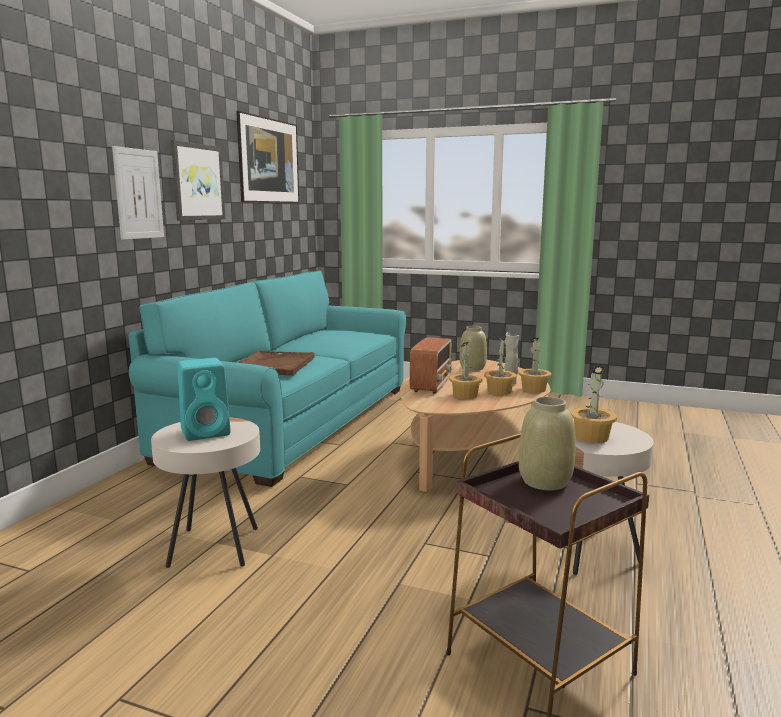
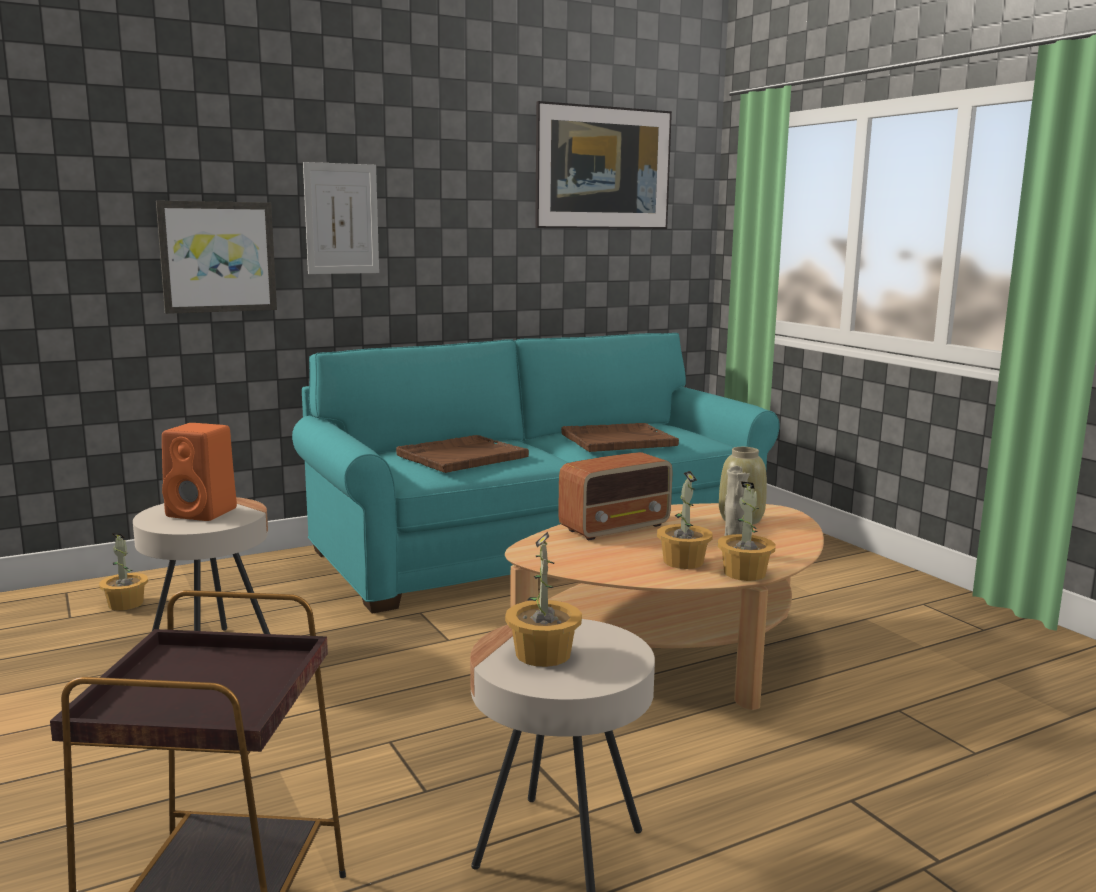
camera: 40 degrees right, 0 degrees up
(197, 182) = (449, 202): picture -> picture (218, 257)
(207, 432) = (204, 513): turquoise speaker -> orange speaker
(336, 340) = (617, 440): none -> brown tray
(465, 395) = (619, 554): potted plant -> potted plant (125, 604)
(545, 482) = (251, 671): beige vase -> none

